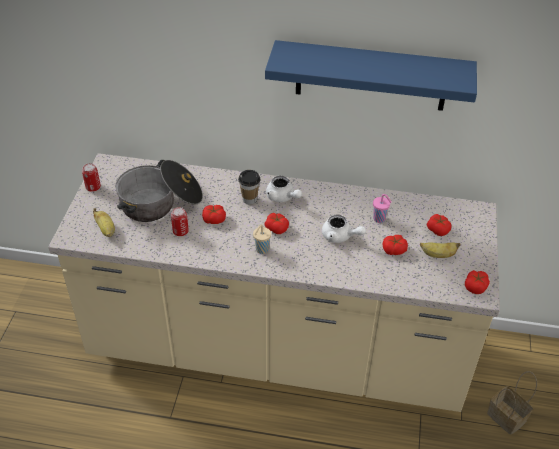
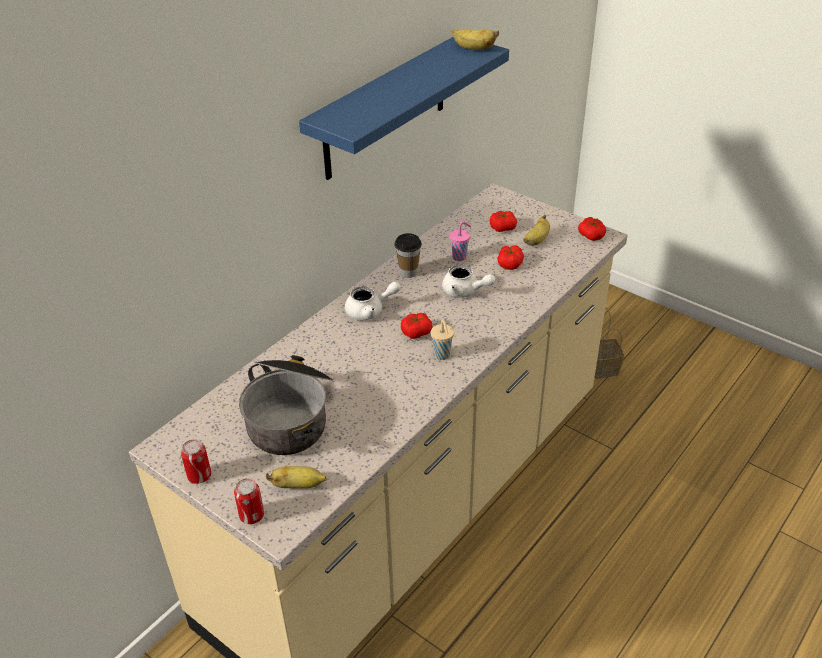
camera: 60 degrees left, 5 degrees down
(180, 231) = (359, 413): can -> can (252, 515)
(214, 219) = (361, 377): tomato -> none
(249, 200) = (352, 337): cup -> cup (408, 272)
(340, 236) = (465, 291): white teapot -> white teapot turned 60 degrees clockwise
(457, 76) = (473, 48): none -> banana

